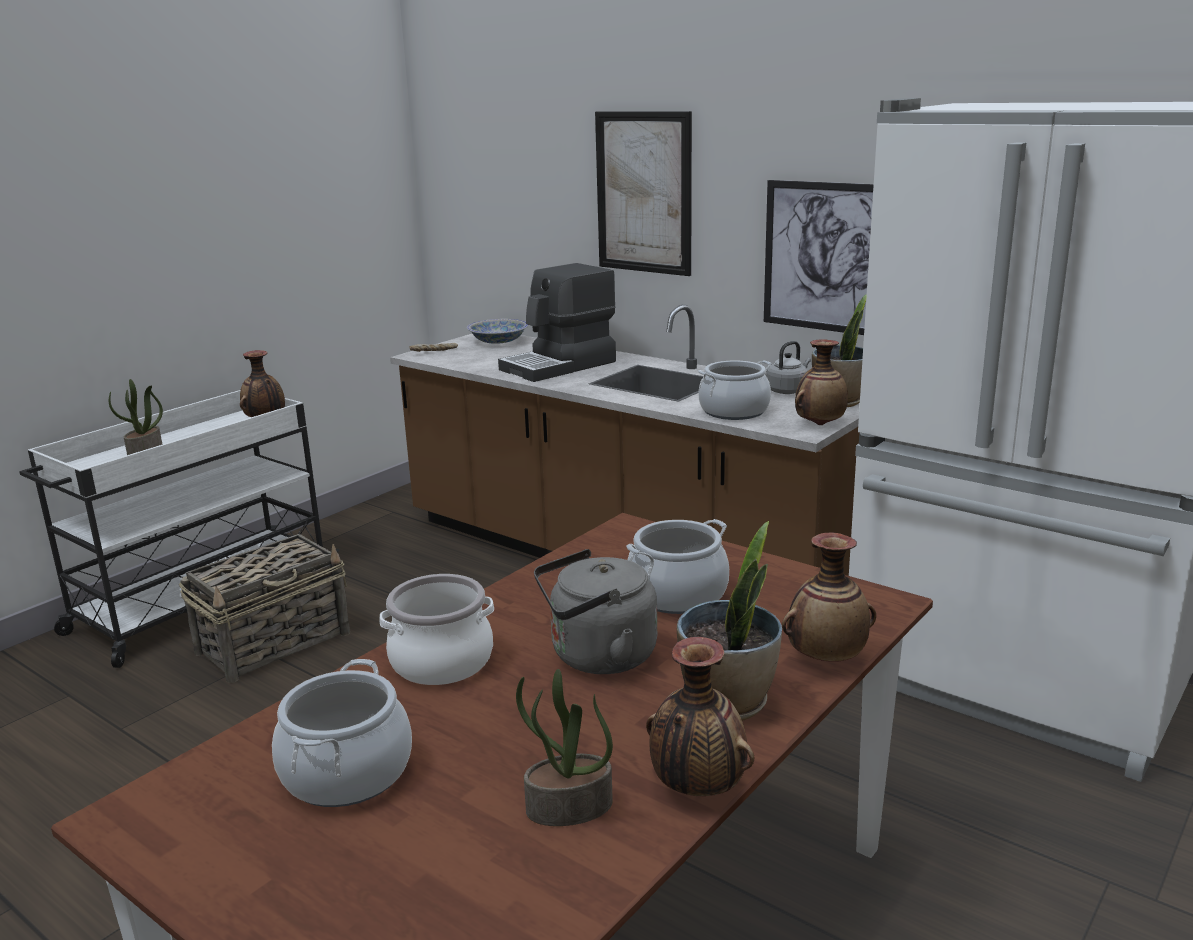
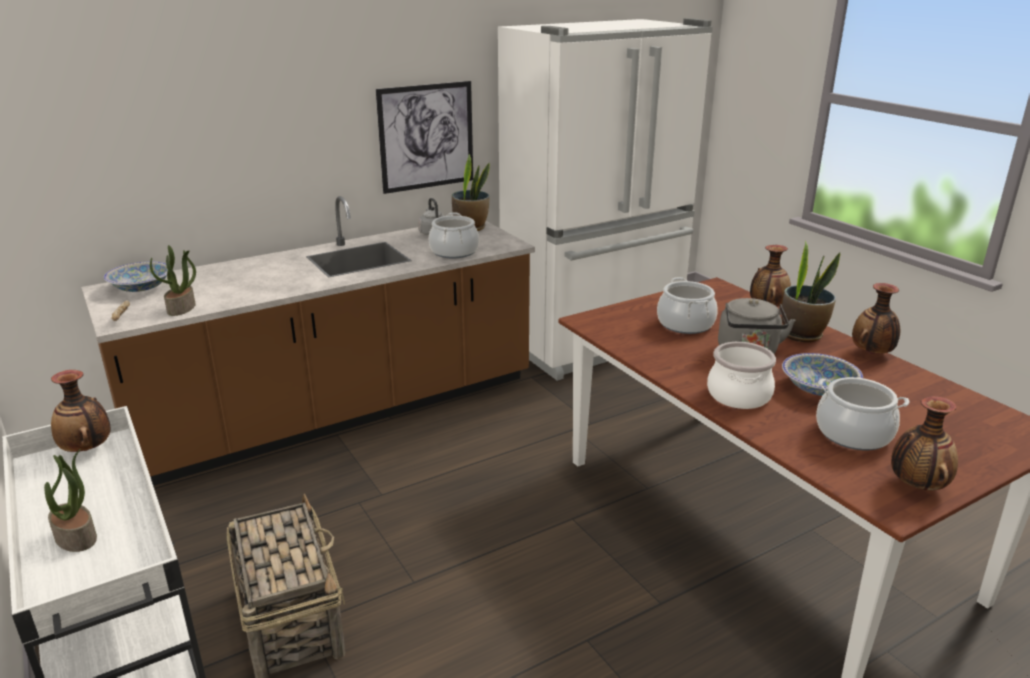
camera: 70 degrees left, 5 degrees up
(501, 731) = (818, 388): none -> bowl
(560, 366) = (264, 278): coffee machine -> none
(568, 808) = (887, 382): potted plant -> potted plant (182, 308)
(644, 193) = (263, 114): picture -> none
(819, 424) = (504, 239): vase -> vase (916, 486)

